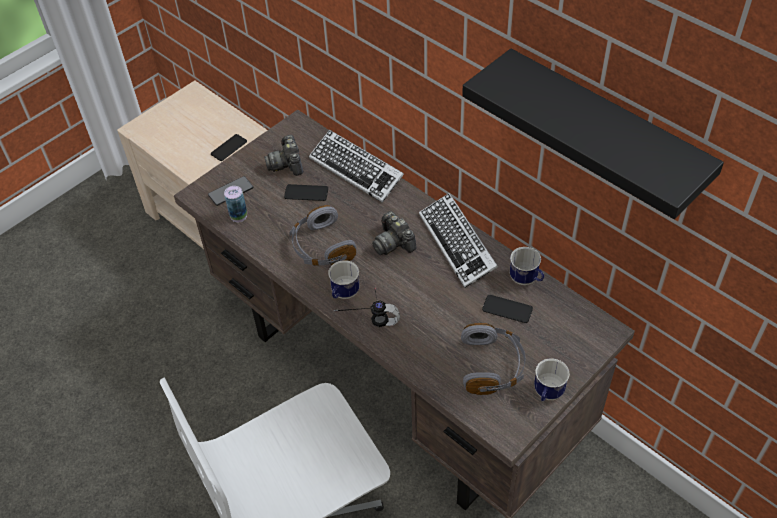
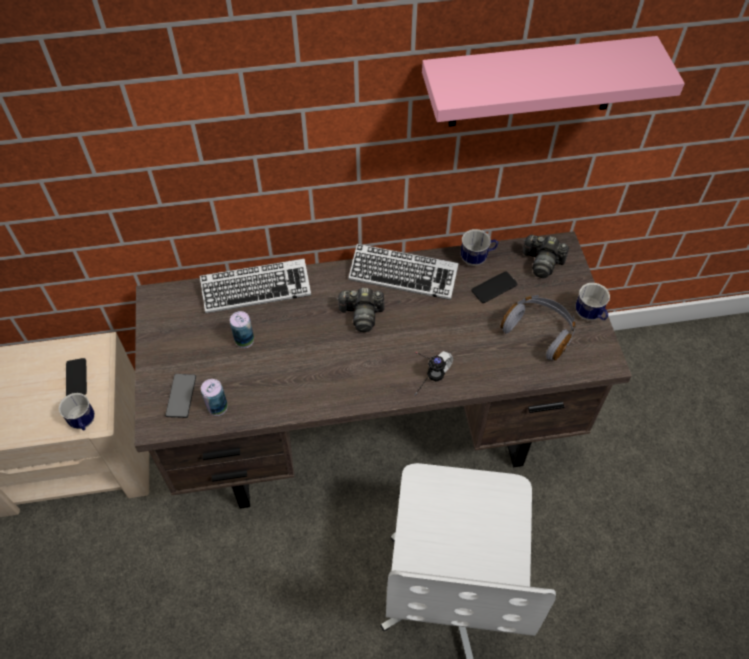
camera: 55 degrees left, 5 degrees up
(287, 164) = (194, 333): camera -> camera (542, 262)
(306, 193) = (244, 340): phone -> can
(321, 247) = (318, 367): grey headphones -> none
(343, 294) = (384, 383): mug -> mug (84, 423)
(604, 135) = (534, 83): black shelf -> pink shelf

